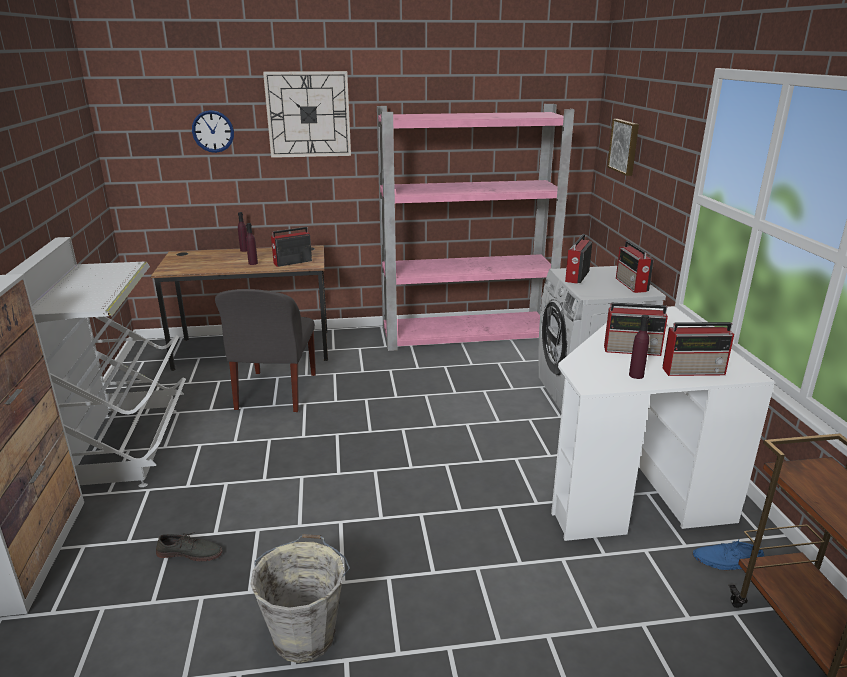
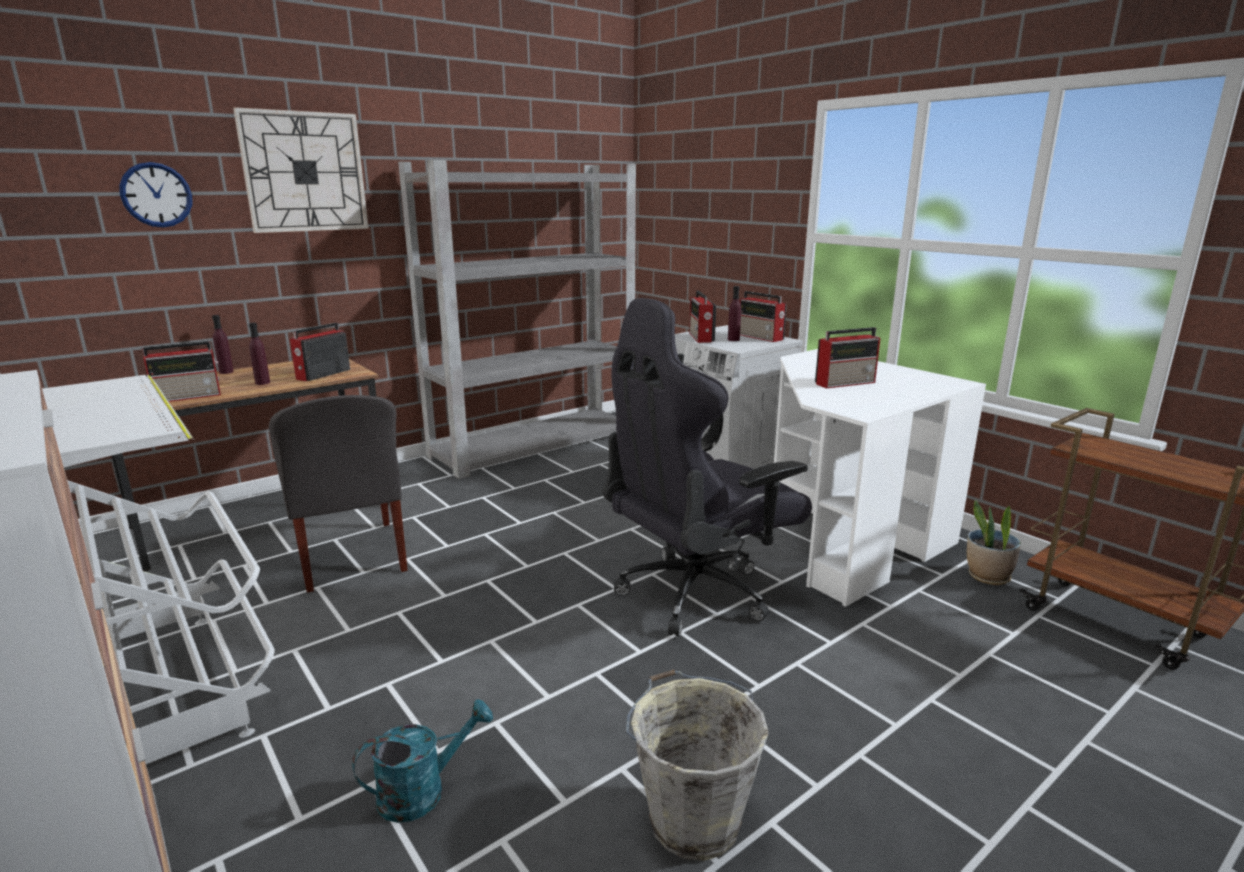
camera: 30 degrees left, 5 degrees down
(190, 552) = (423, 791): grey shoe -> turquoise watering can
(466, 334) = (535, 444): pink bookcase -> grey bookcase
(467, 488) = (700, 590): none -> black office chair
(625, 146) = (685, 205): picture -> none
(636, 375) = (883, 399): purple bottle -> purple bottle (733, 340)
(694, 371) = (920, 388): radio -> radio (189, 396)
(728, 562) = (987, 577): blue shoe -> potted plant

